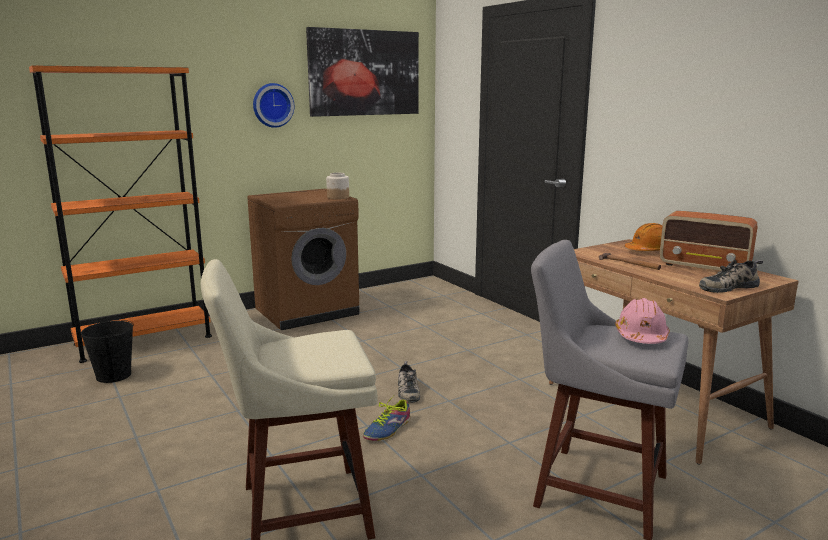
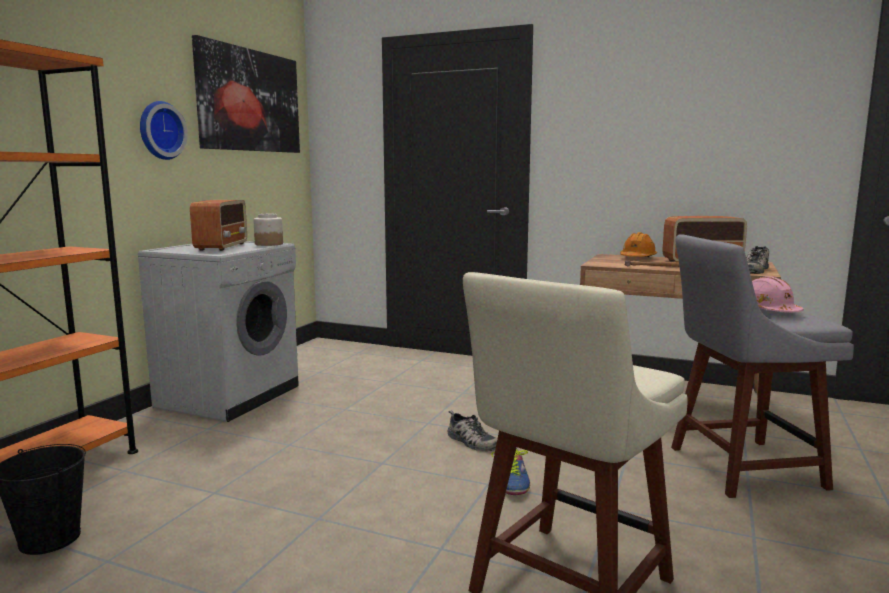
camera: 35 degrees left, 5 degrees down
(304, 197) = (222, 247): none -> radio
(308, 312) = (231, 396): brown washing machine -> white washing machine

